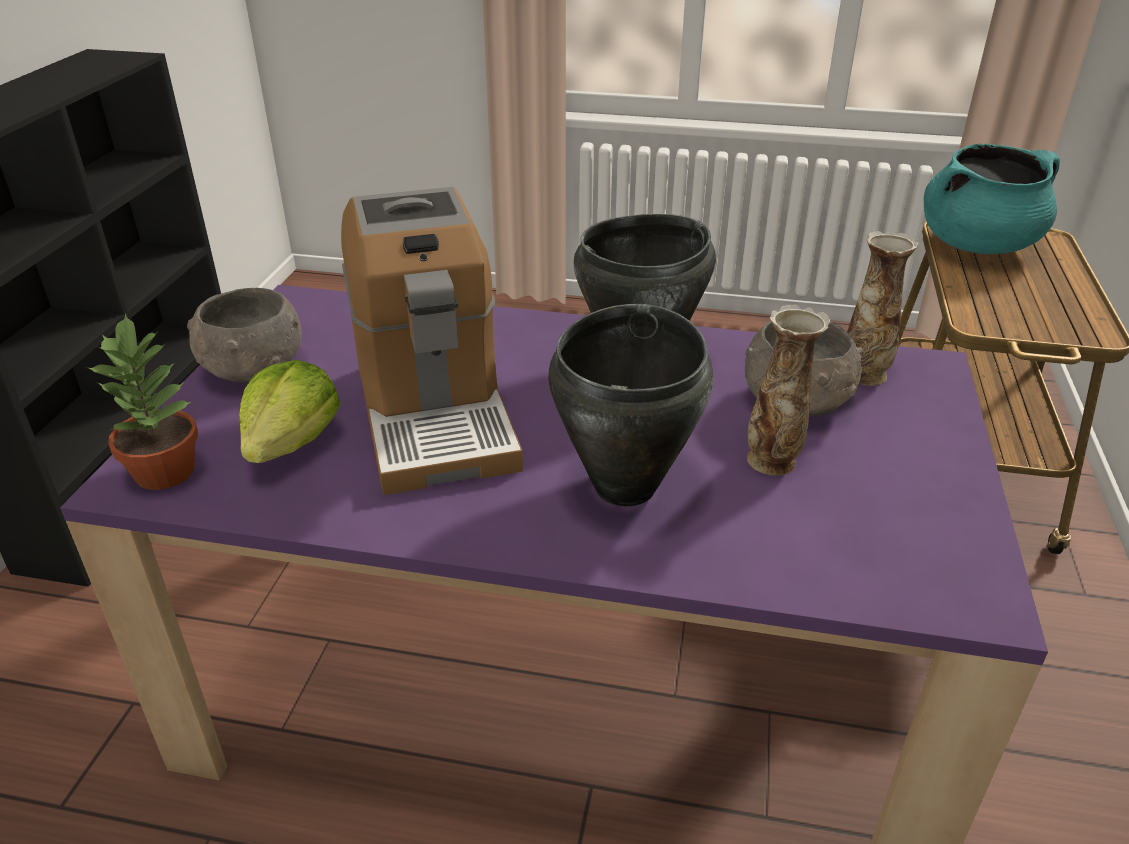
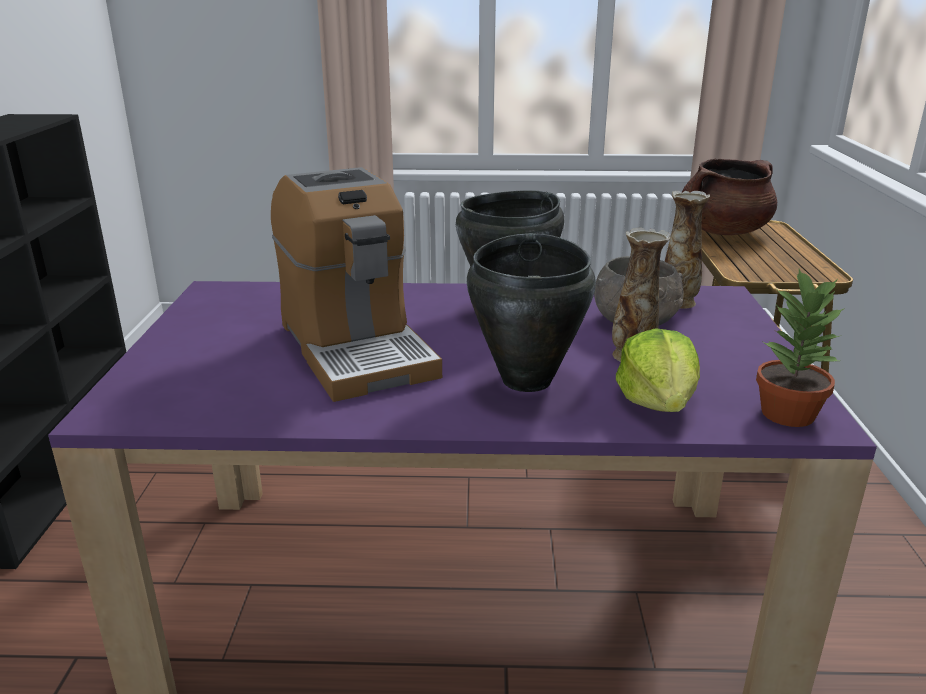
camera: 10 degrees left, 10 degrees down
(166, 471) = (138, 402): potted plant -> potted plant (788, 413)
(252, 369) = (191, 333): grey bowl -> none
(292, 442) = (243, 376): lettuce -> lettuce (658, 402)
(978, 245) = (724, 231): turquoise cooking pot -> brown cooking pot

